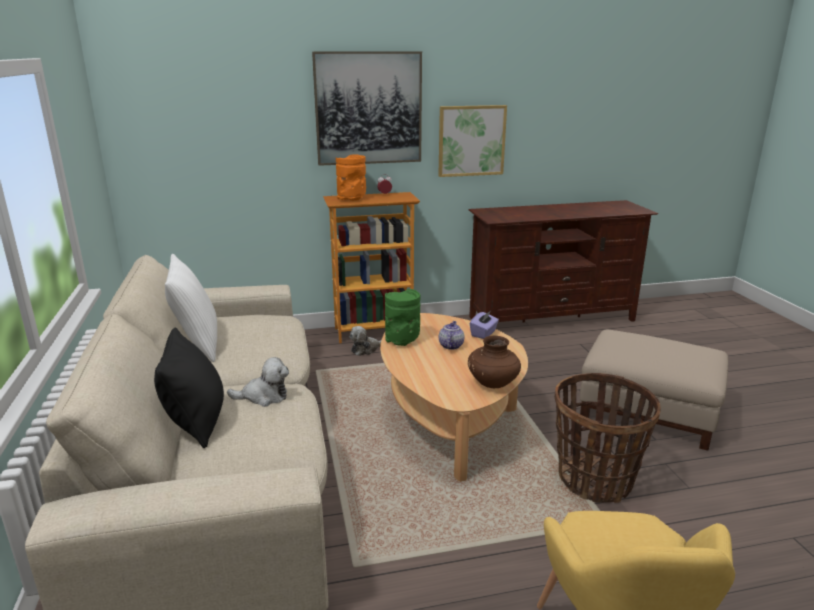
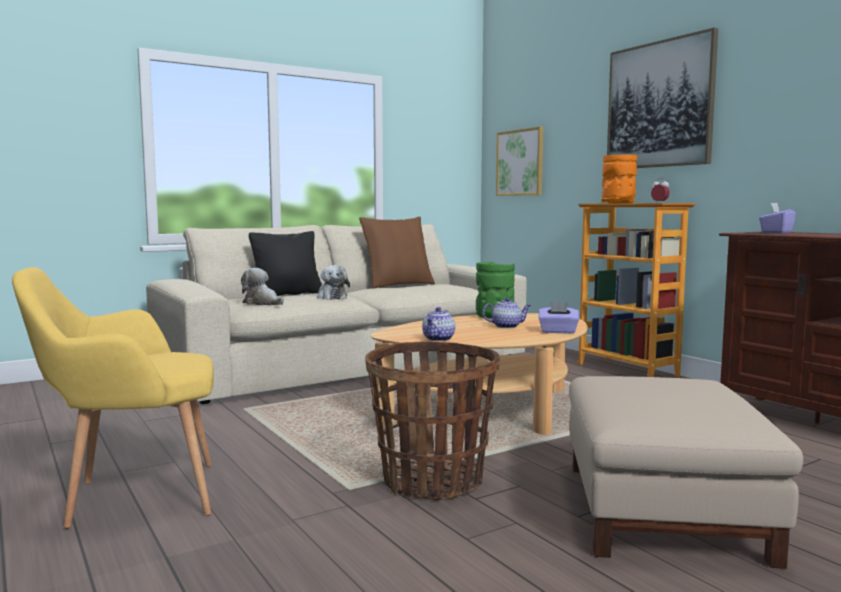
camera: 70 degrees right, 15 degrees down
(198, 345) = (397, 285): white pillow -> brown pillow
(366, 349) = (582, 373): plush toy -> plush toy (262, 303)
(471, 140) = (779, 134): picture -> picture (520, 162)
(493, 383) = (438, 339): brown vase -> teapot
(503, 215) = (776, 233): none -> purple tissue box

